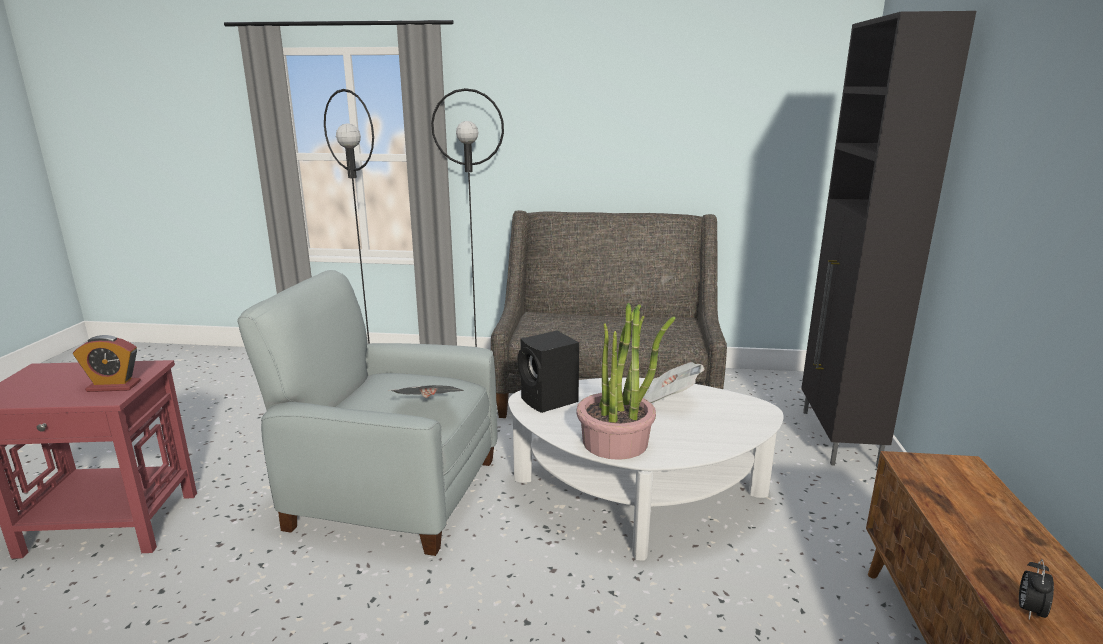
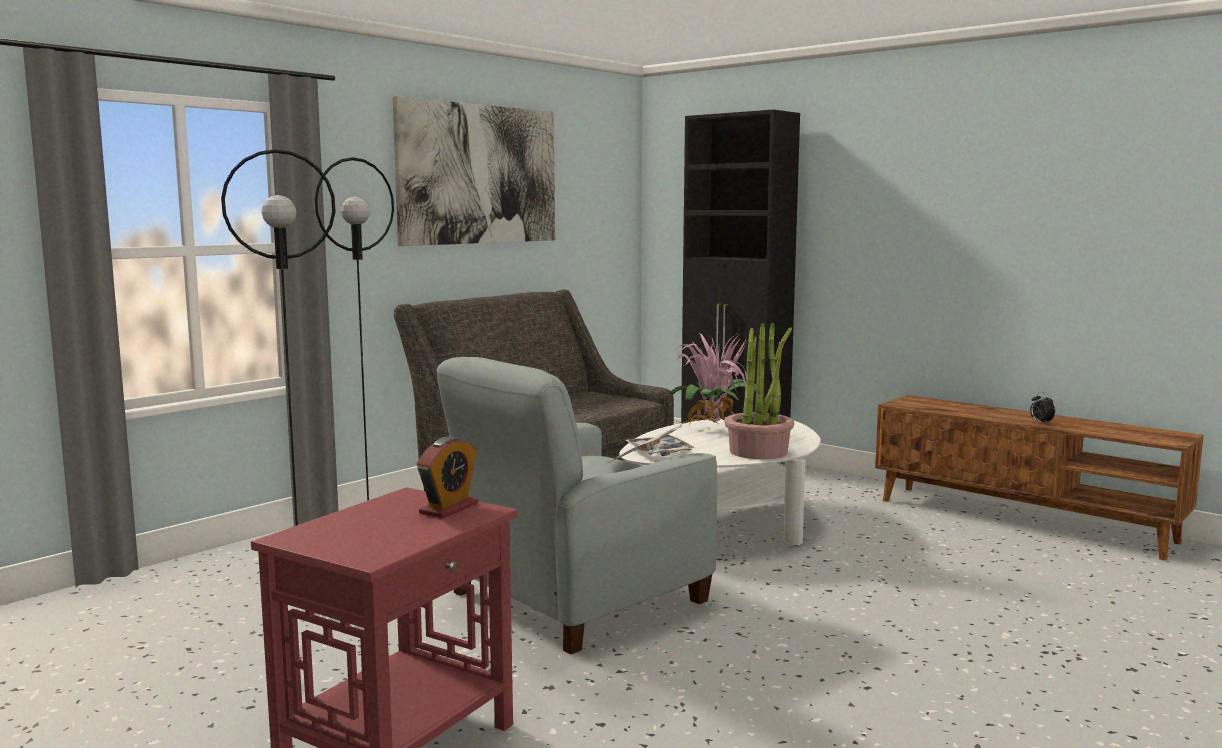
camera: 55 degrees left, 10 degrees down
(549, 401) = (659, 452): black speaker -> tray
(619, 98) = (478, 174): none -> picture
(664, 400) = (713, 430): newspaper -> potted plant

